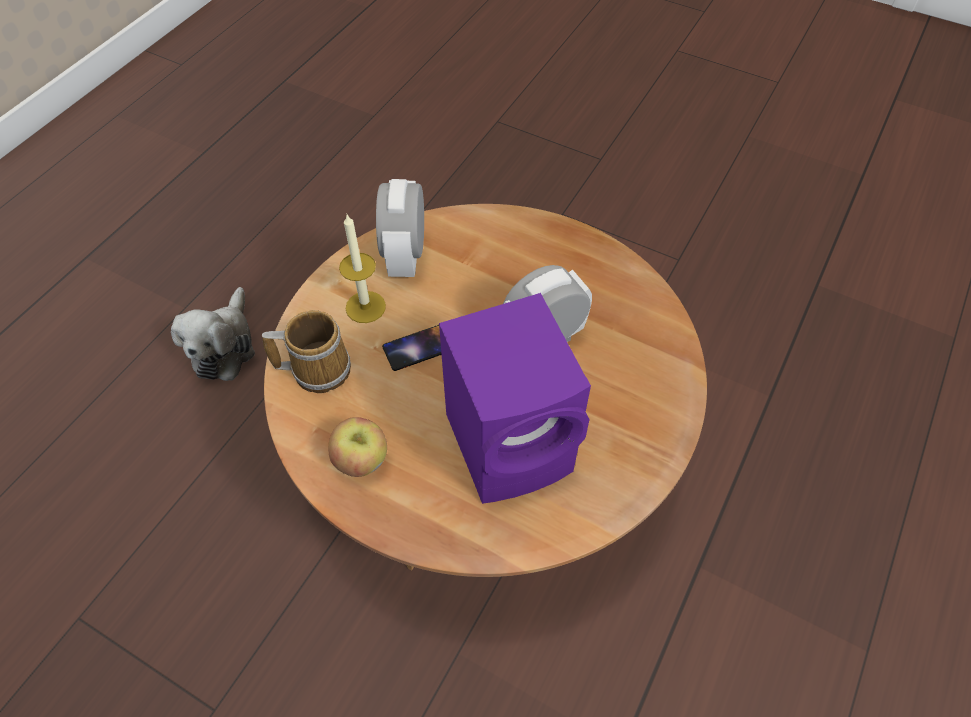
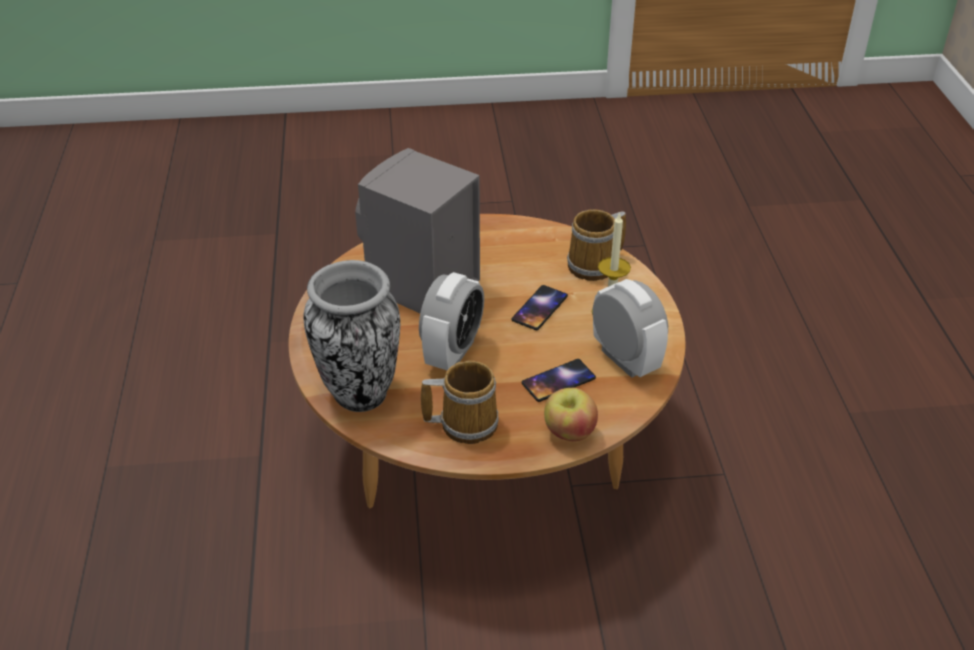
camera: 145 degrees right, 15 degrees down
(224, 346) = (775, 404): plush toy -> none
(361, 460) = (509, 239): apple -> apple (569, 432)
(477, 266) = (558, 381): none -> phone
(513, 443) = (420, 287): purple speaker -> grey speaker
(584, 270) = (465, 422): none -> mug
(657, 344) = (358, 394): none -> vase

